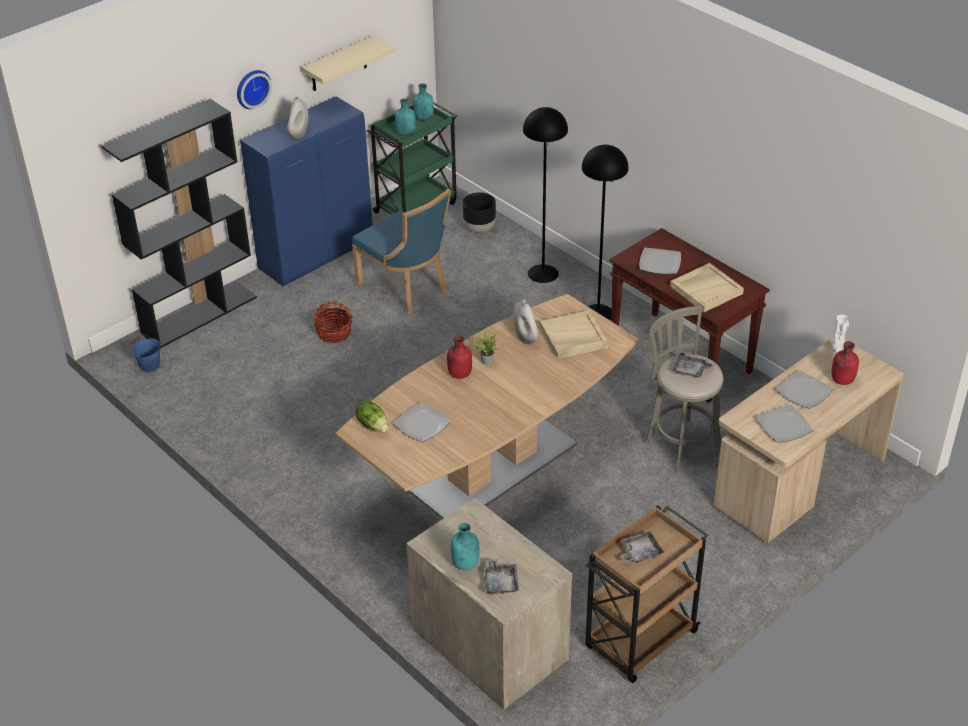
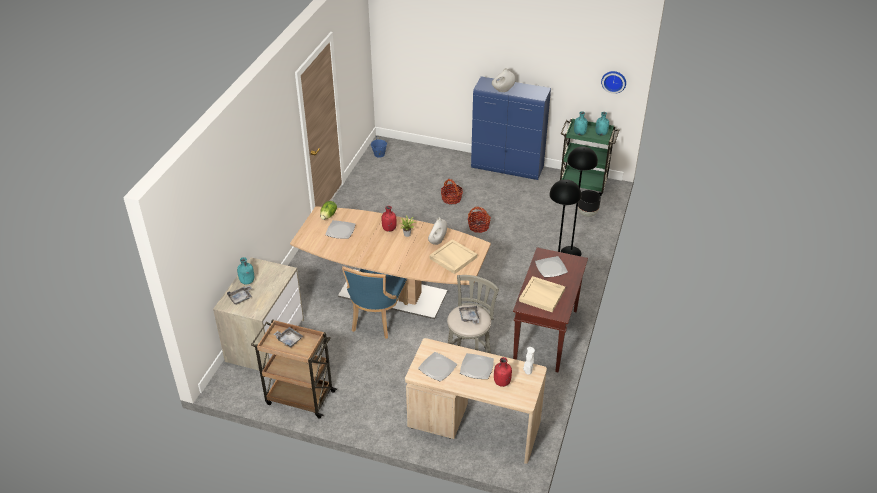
camera: 60 degrees right, 0 degrees up
(199, 314) = (428, 152): black bookcase -> none
(251, 88) = (495, 52): wall clock -> wall clock (614, 81)
(338, 64) = (558, 71): beige shelf -> none
(406, 288) = (509, 208): blue chair -> blue chair (377, 319)
(420, 331) = (478, 226): none -> basket

